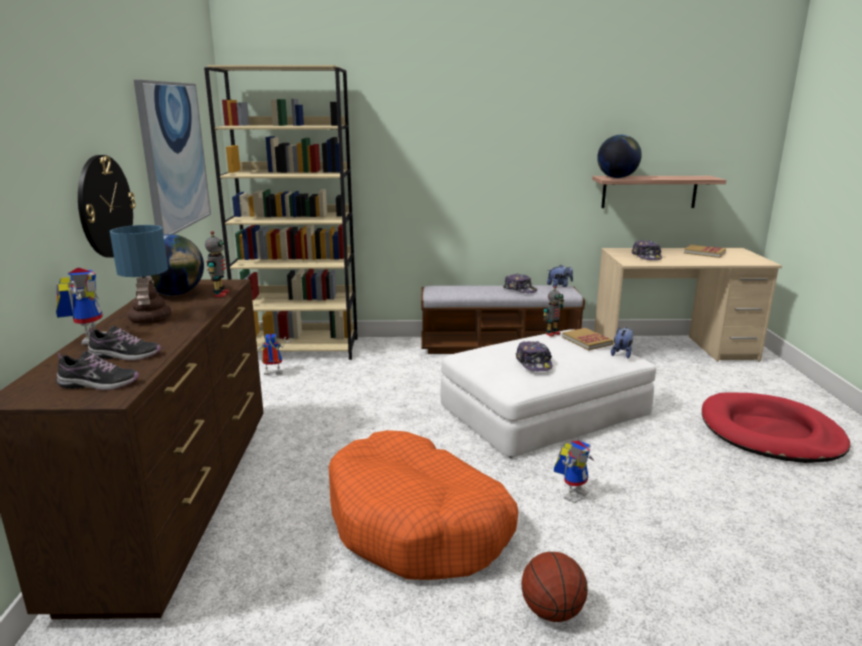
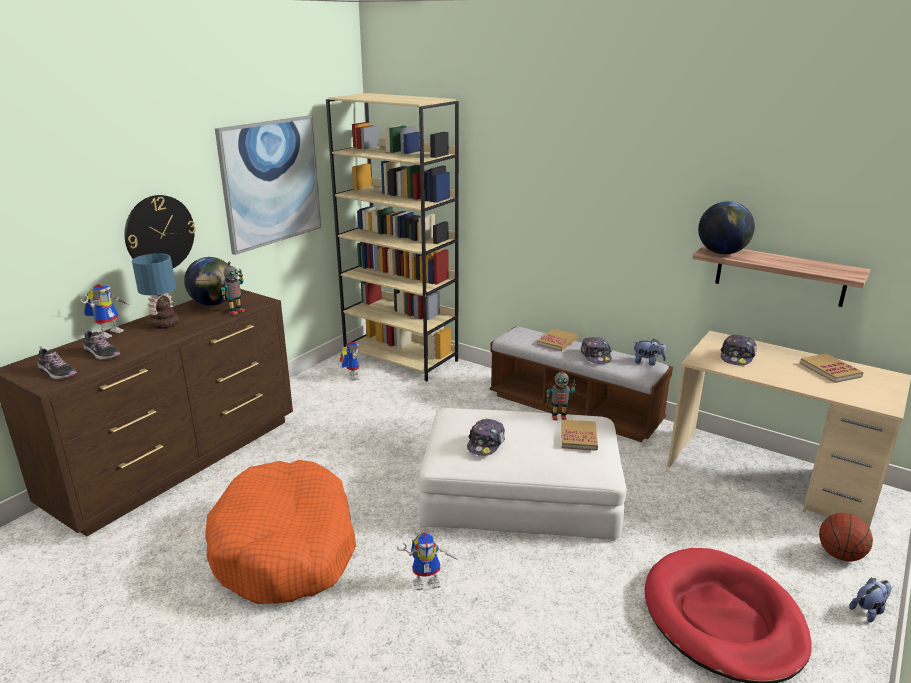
camera: 35 degrees right, 5 degrees up
(271, 374) = (351, 376): toy robot -> toy robot turned 45 degrees clockwise
(477, 287) = (557, 341): none -> book
(552, 611) = (278, 662): basketball -> basketball (840, 555)
(622, 354) = (597, 464): plush toy -> plush toy (869, 610)

